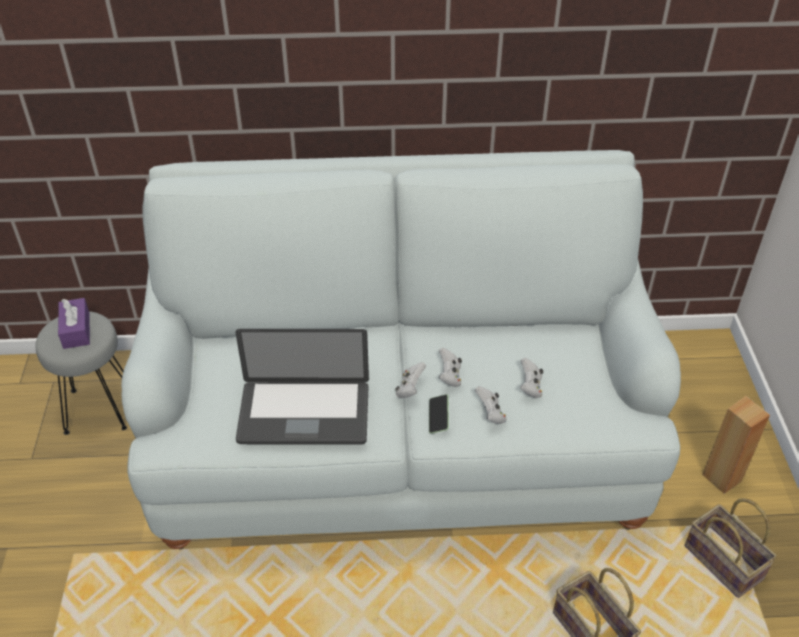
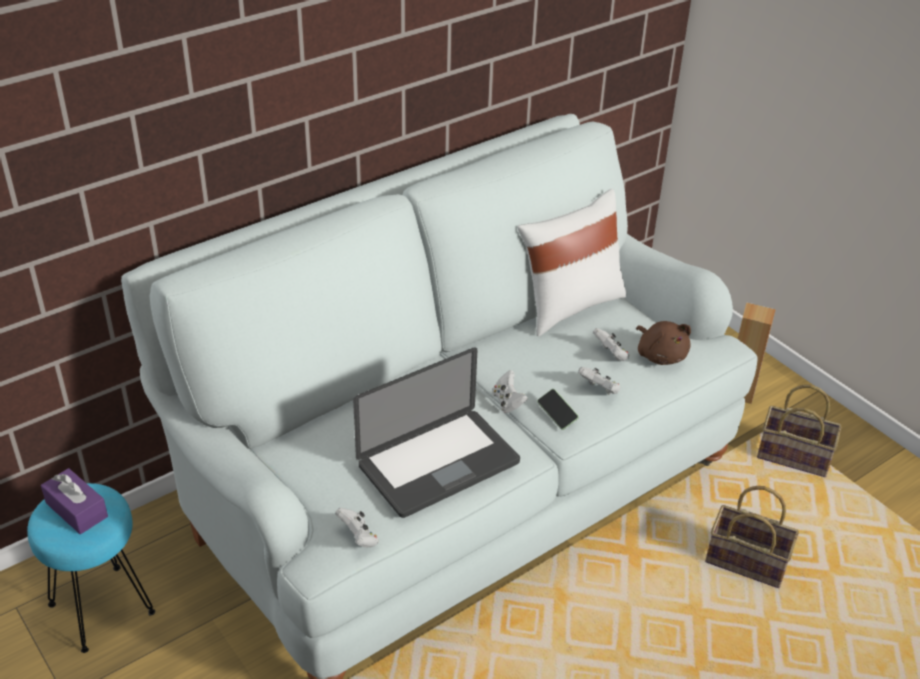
camera: 35 degrees left, 5 degrees down
(100, 409) = (103, 607): grey stool -> turquoise stool
(449, 376) = (535, 375): white game controller -> white game controller (358, 538)
(538, 328) = (569, 305): none -> white pillow
(577, 407) = (660, 355): none -> brown plush toy

